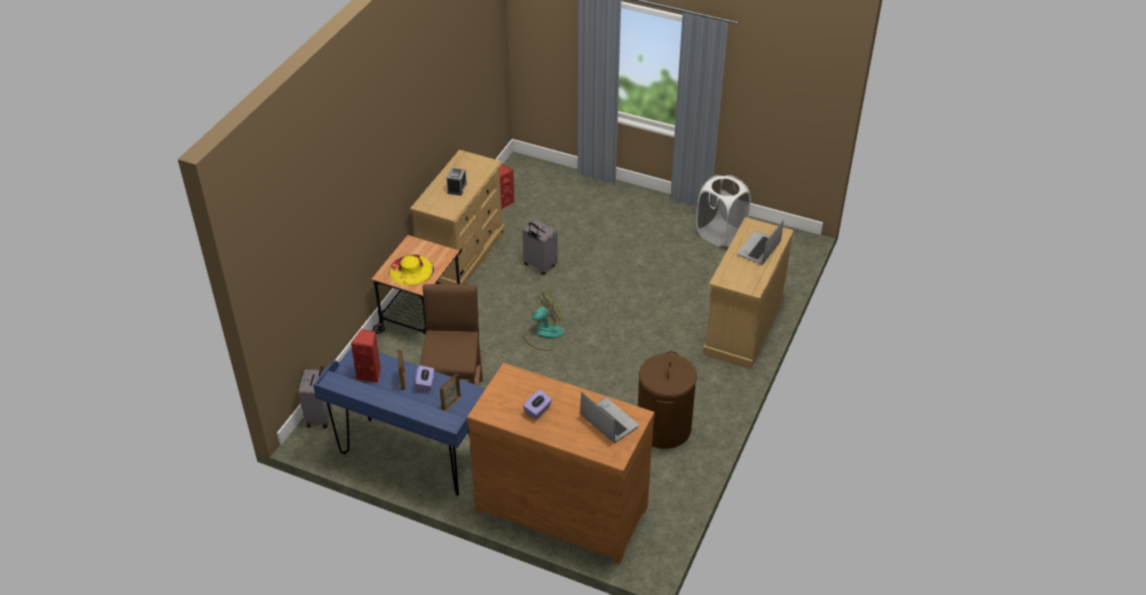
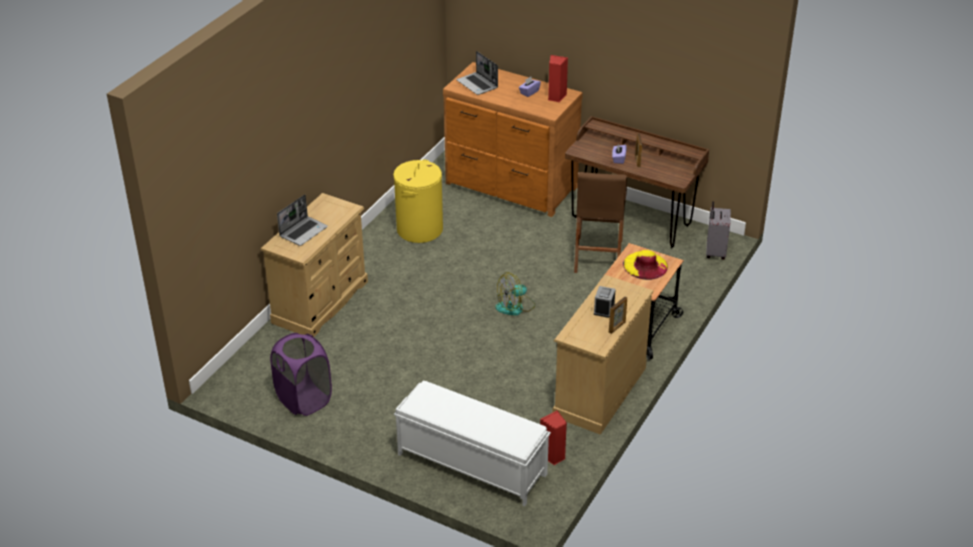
camera: 175 degrees left, 5 degrees down
(370, 374) = (665, 167): red speaker -> red speaker (555, 97)
(411, 457) = (631, 221): blue desk -> brown desk
(451, 403) = (597, 146): picture frame -> picture frame (617, 327)
(539, 266) = (514, 374): grey suitcase -> none
(568, 193) = (471, 464): none -> white bench
(664, 428) = (419, 229): brown laundry basket -> yellow laundry basket
(720, 234) = (304, 400): white laundry basket -> purple laundry basket

